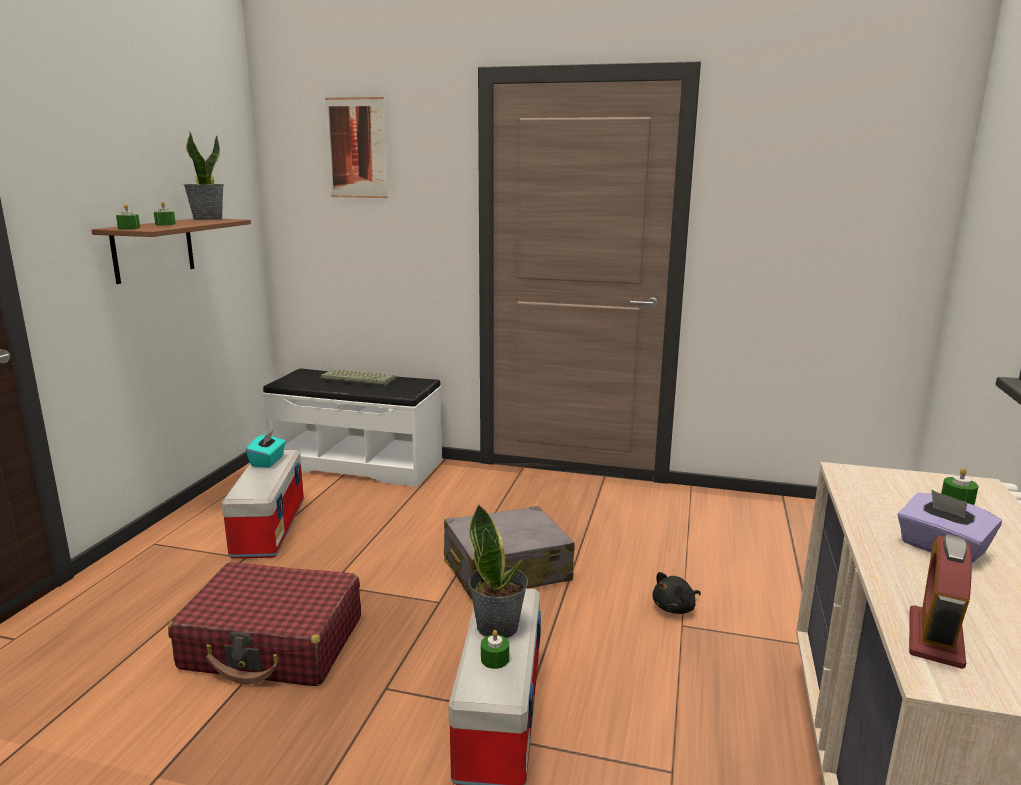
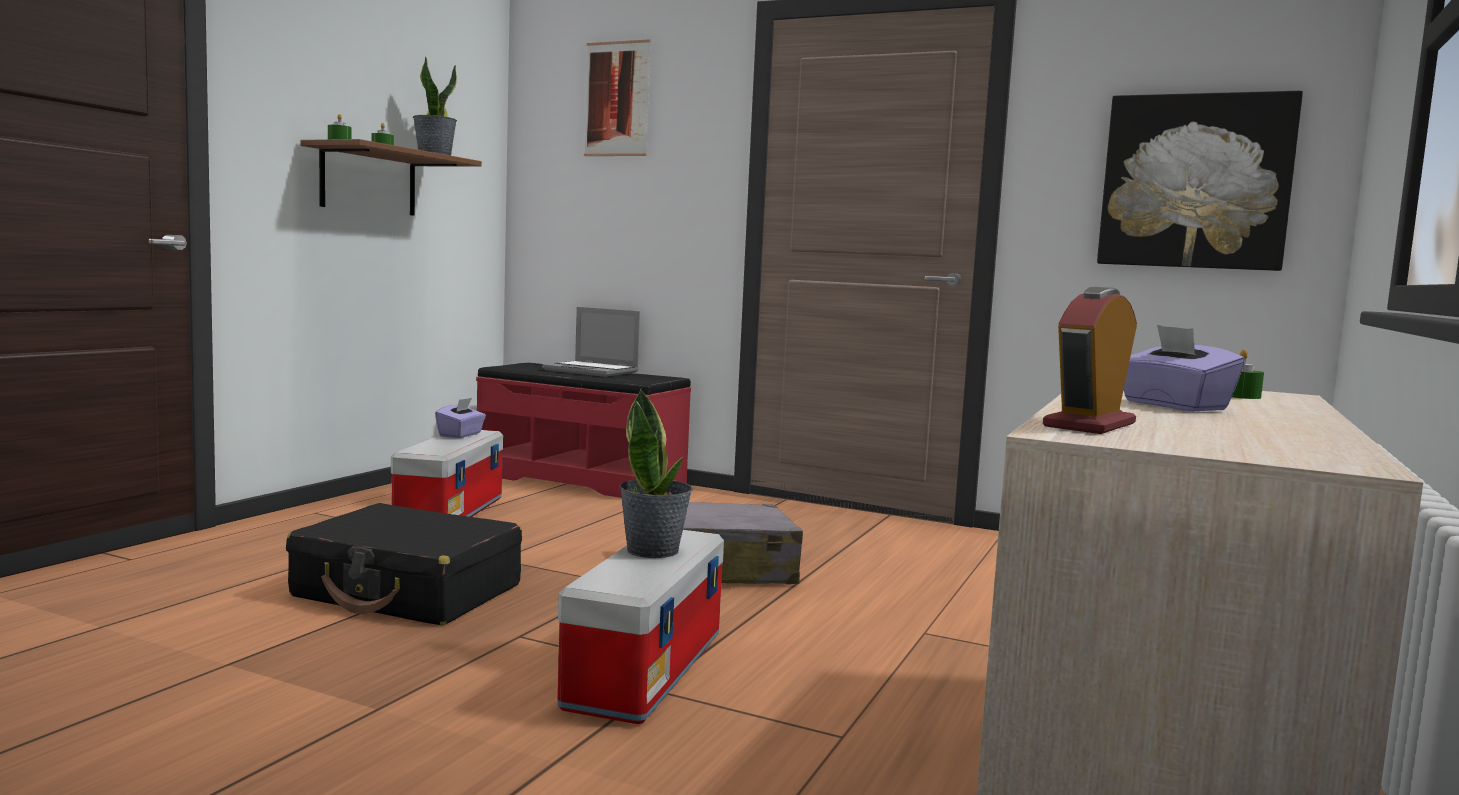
camera: 10 degrees right, 10 degrees down
(268, 461) = (461, 435): turquoise tissue box -> purple tissue box
(274, 643) = (408, 592): red suitcase -> black suitcase
(358, 464) = (581, 479): white bench -> red bench
(359, 379) = (592, 371): keyboard -> laptop
(495, 659) = (633, 568): green candle -> none
(675, 608) = (923, 619): black plush toy -> none
(838, 229) = (1195, 182): none -> picture

